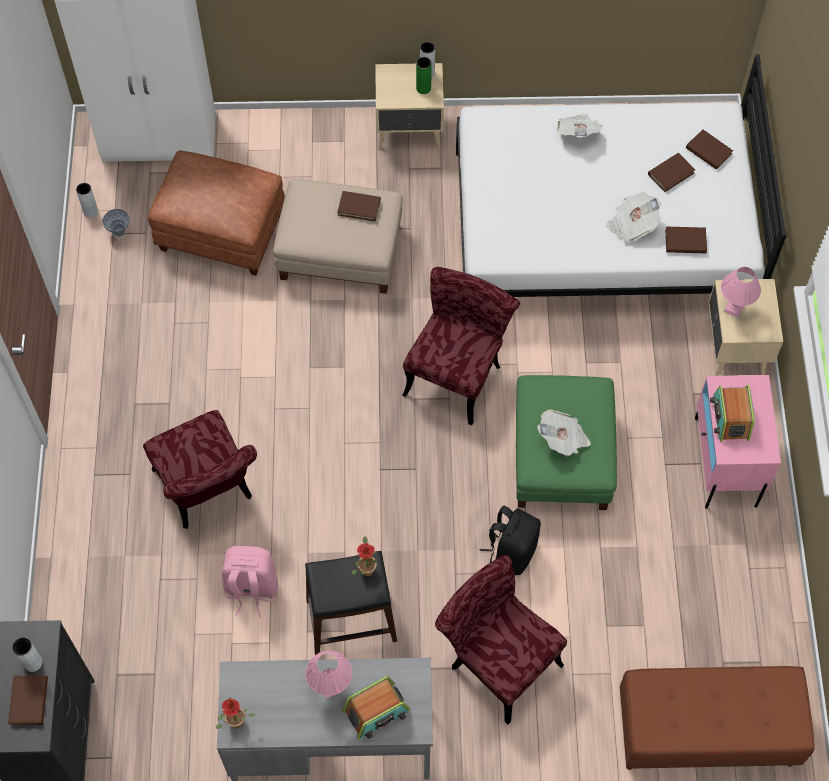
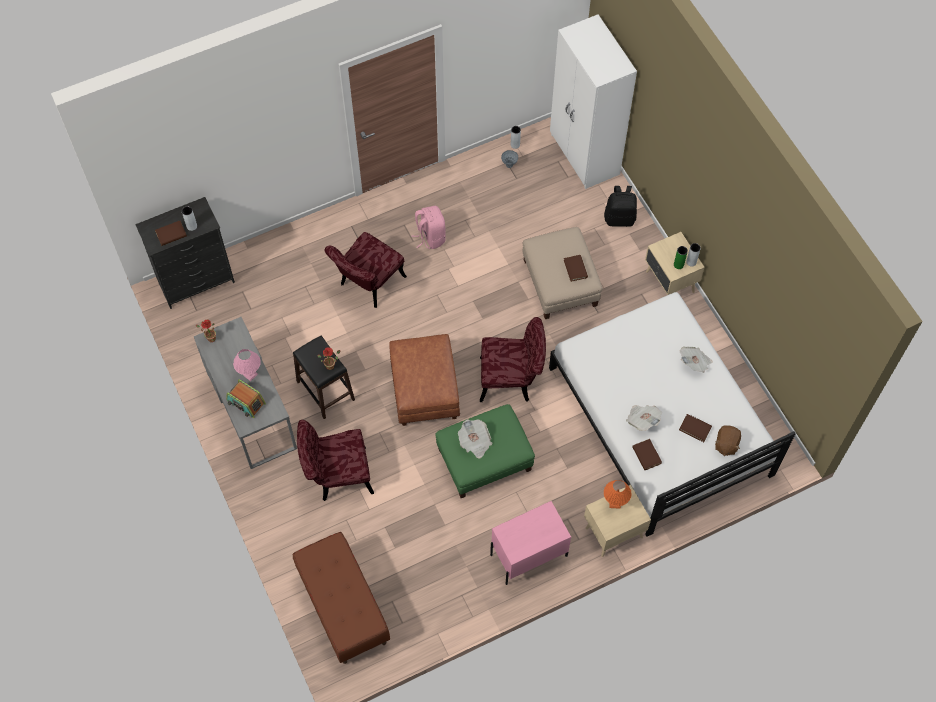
camera: 65 degrees right, 0 degrees up
(223, 231) = (539, 216): brown ottoman -> brown ottoman (425, 391)
(251, 589) = (320, 332): pink backpack -> pink backpack (430, 237)
(497, 659) = (337, 475): red chair -> red chair turned 120 degrees counterclockwise
(511, 552) = (407, 456): black backpack -> black backpack (620, 218)
(708, 151) = (726, 444): brown book -> brown plush toy
(730, 418) = (528, 524): radio -> none
(734, 308) = (615, 503): pink table lamp -> orange table lamp

